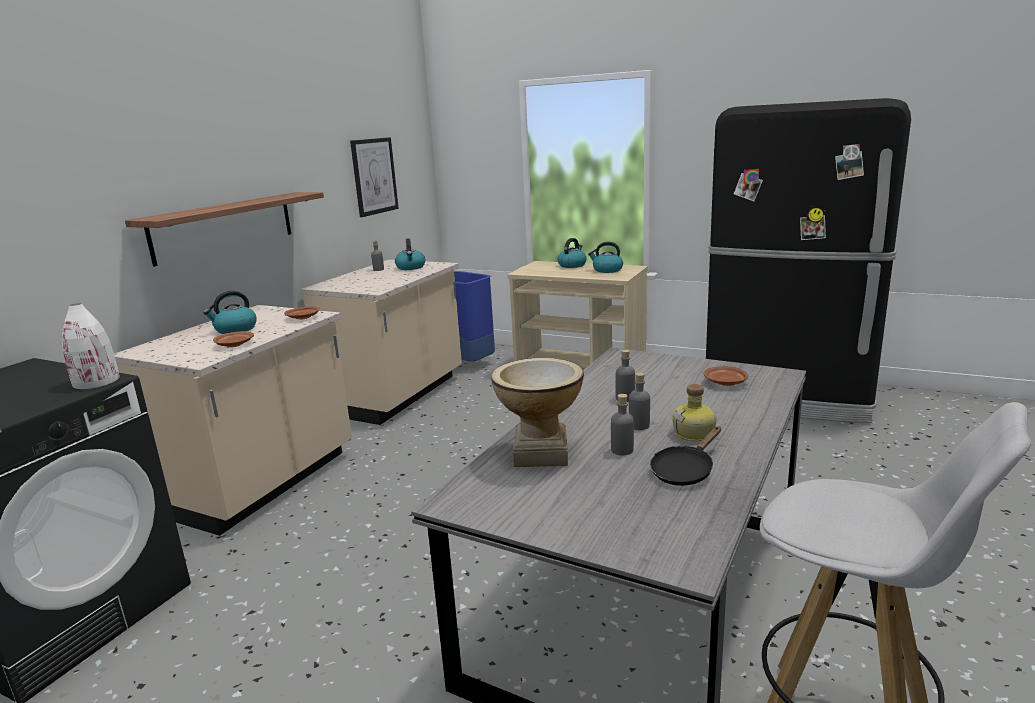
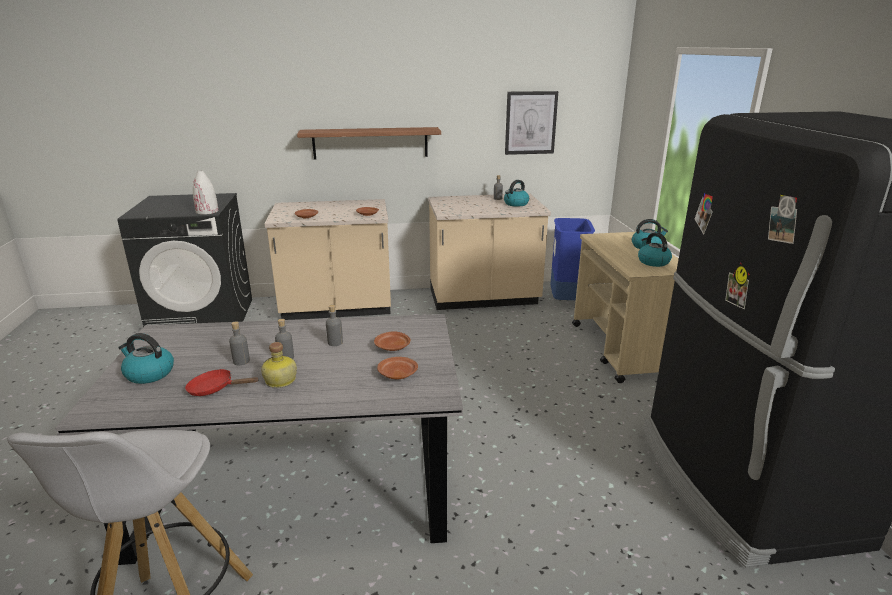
camera: 55 degrees right, 5 degrees up
(235, 329) = (332, 209): kettle -> kettle (149, 374)
(540, 453) = (227, 338): vase -> none
(664, 376) = (392, 347): none -> brown plate
(685, 471) = (215, 389): black frying pan -> red frying pan

